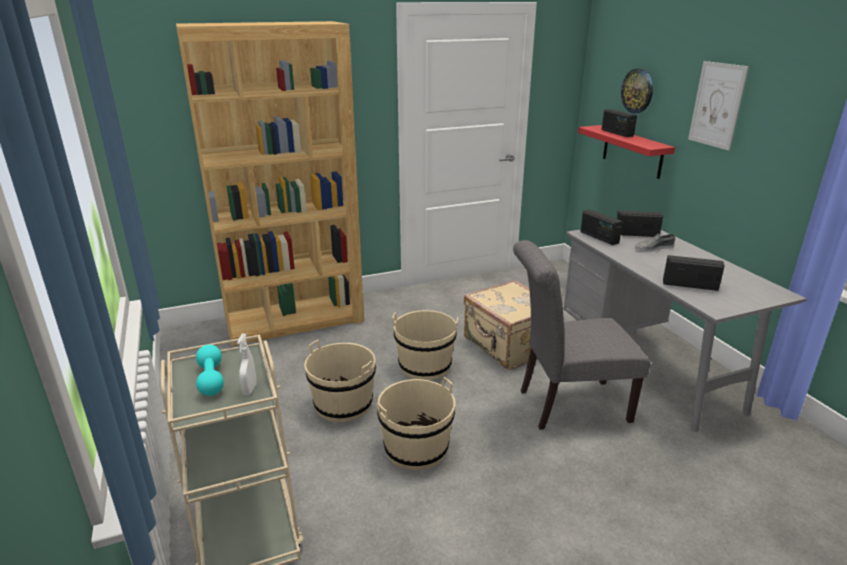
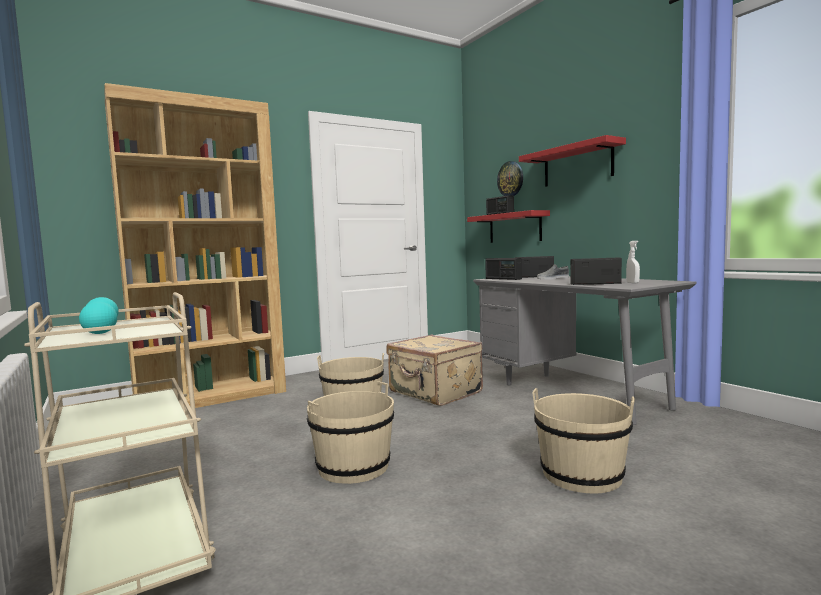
camera: 10 degrees left, 20 degrees down
(250, 389) = (151, 329): white spray bottle -> white spray bottle (632, 283)
(343, 404) = (266, 445): beige bucket -> beige bucket (581, 475)
(566, 405) = (504, 422): grey chair -> none
(717, 105) = (577, 165): picture -> red shelf

